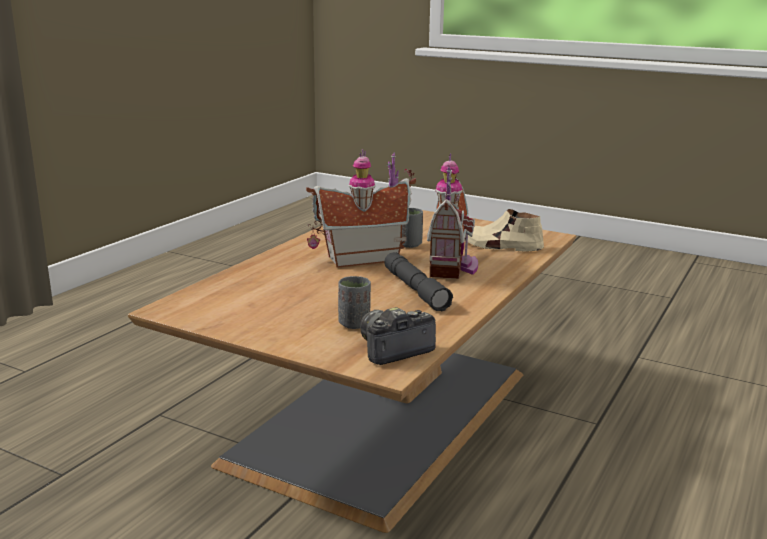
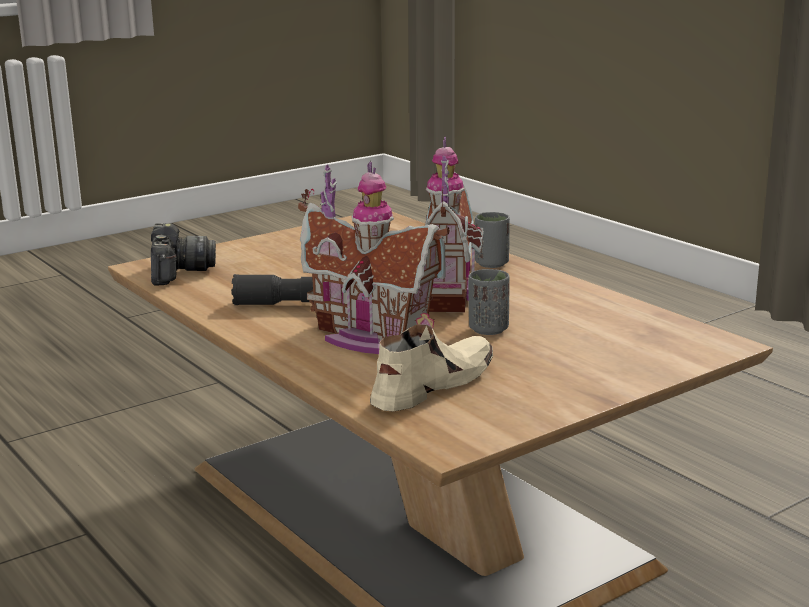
camera: 115 degrees right, 0 degrees up
(354, 324) = (255, 268): grey cup -> grey cup (491, 264)

